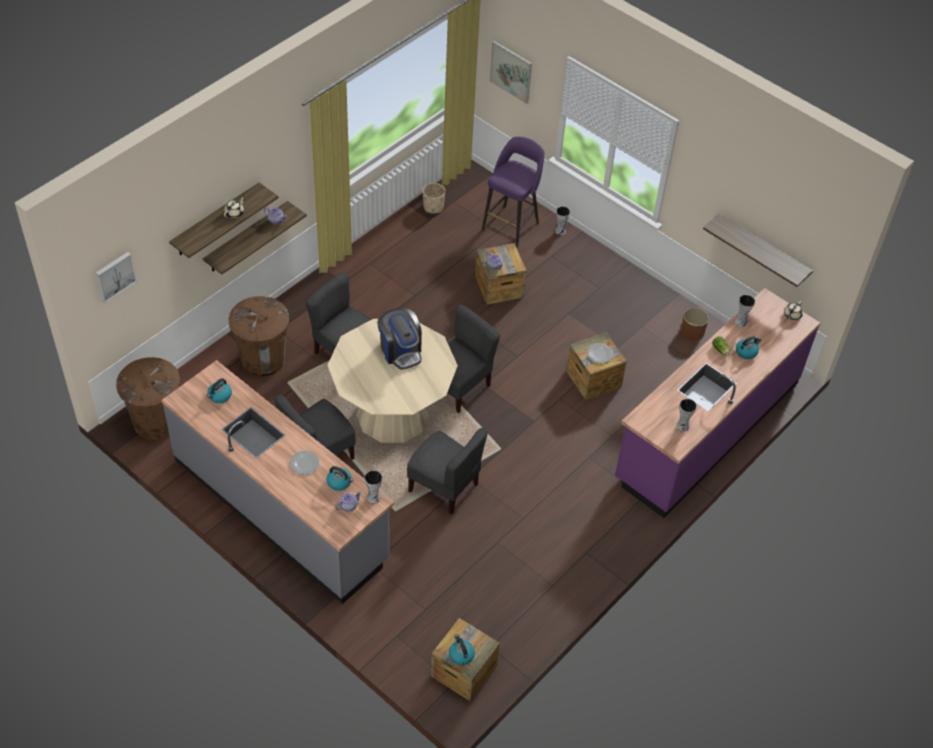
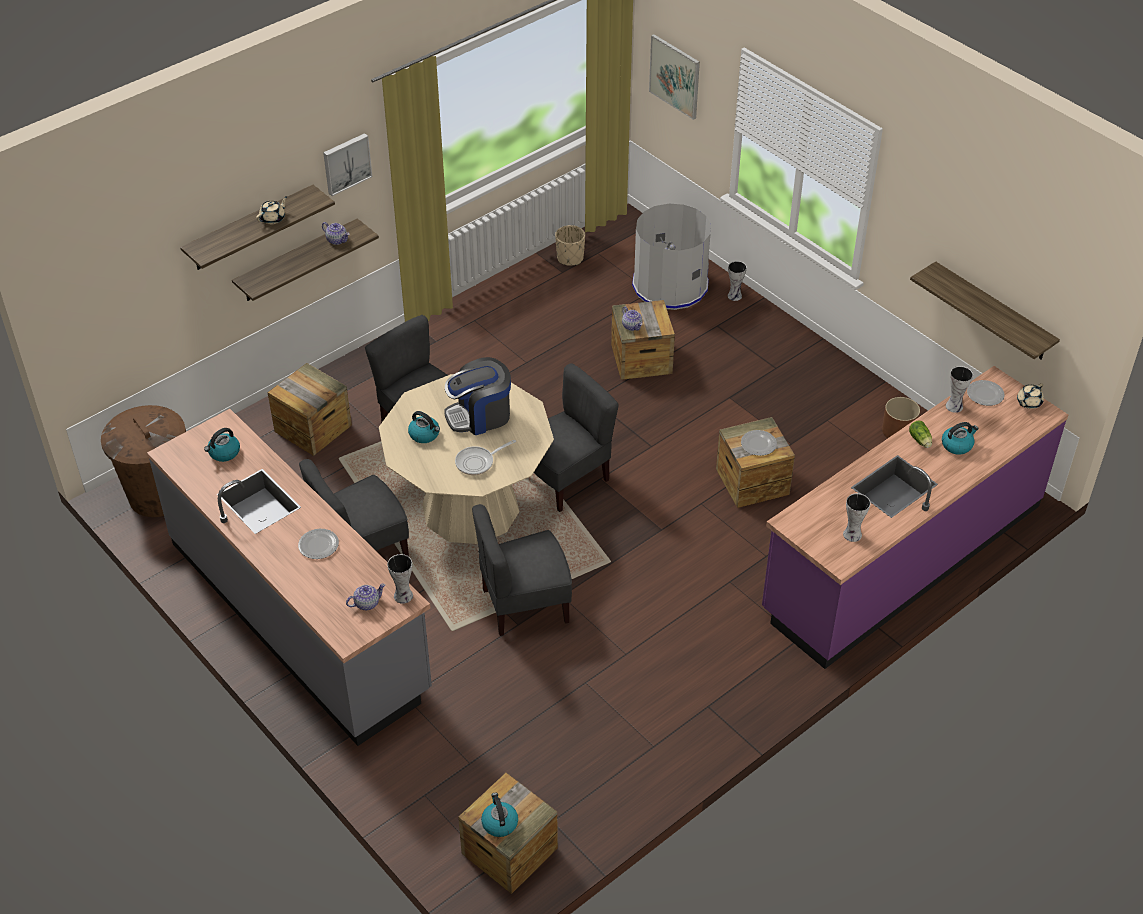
camera: 10 degrees right, 5 degrees down
(114, 276) = (99, 283): picture -> picture (346, 163)
(263, 359) = (313, 428): brown trash can -> crate
(339, 482) = (361, 572): kettle -> kettle (425, 434)
(400, 350) = (480, 416): coffee machine -> coffee machine turned 90 degrees clockwise
(405, 388) = (478, 462): none -> frying pan
(444, 487) = (524, 605): grey chair -> grey chair turned 120 degrees clockwise
(511, 225) = (670, 285): purple stool -> grey trash can
(761, 311) = (985, 394): none -> plate

